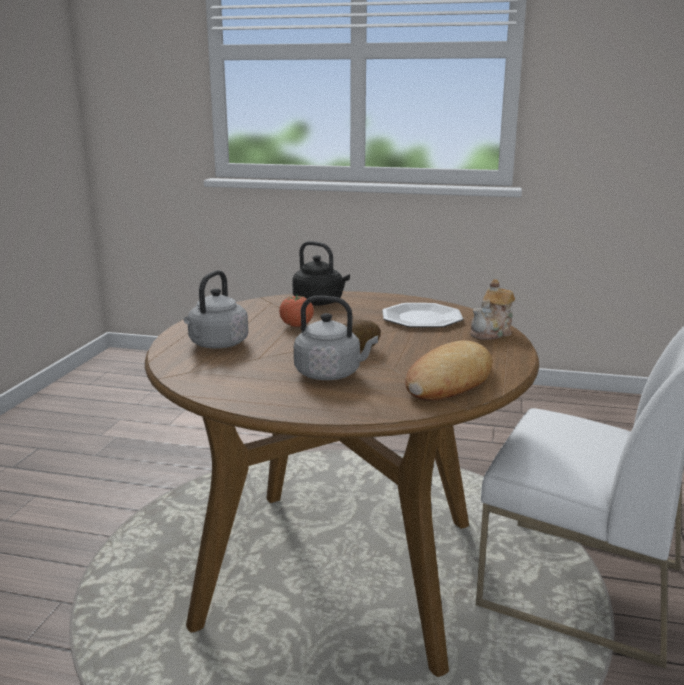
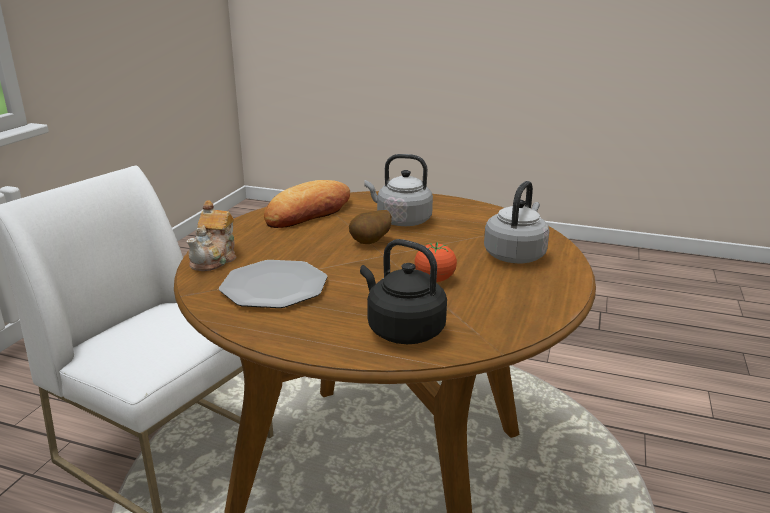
camera: 175 degrees left, 5 degrees up
(492, 332) = (215, 259): teapot -> teapot turned 150 degrees clockwise

